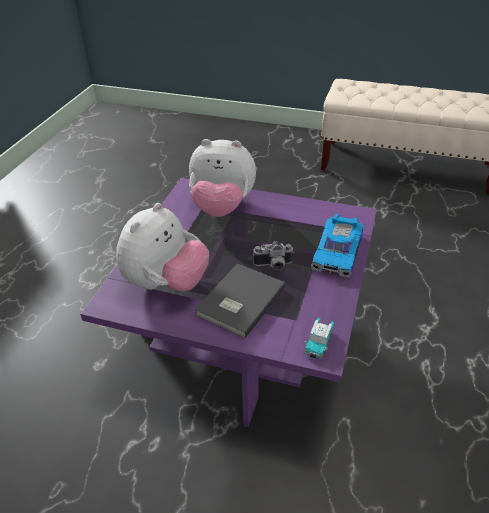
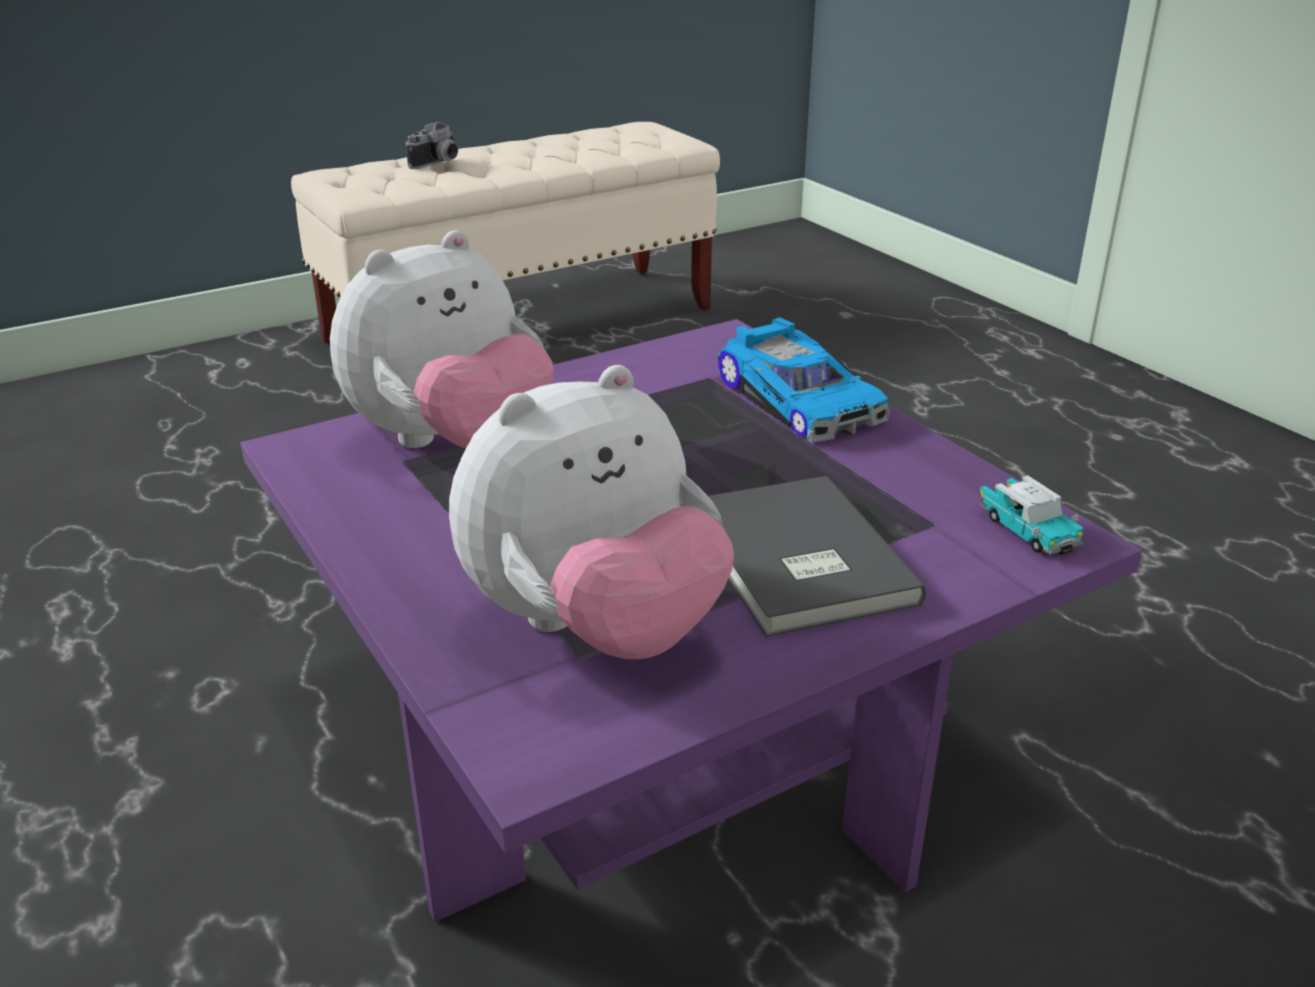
camera: 50 degrees left, 10 degrees down
(166, 283) = (595, 628): plush toy -> plush toy turned 75 degrees clockwise
(273, 266) = (741, 475): camera -> camera (438, 163)

